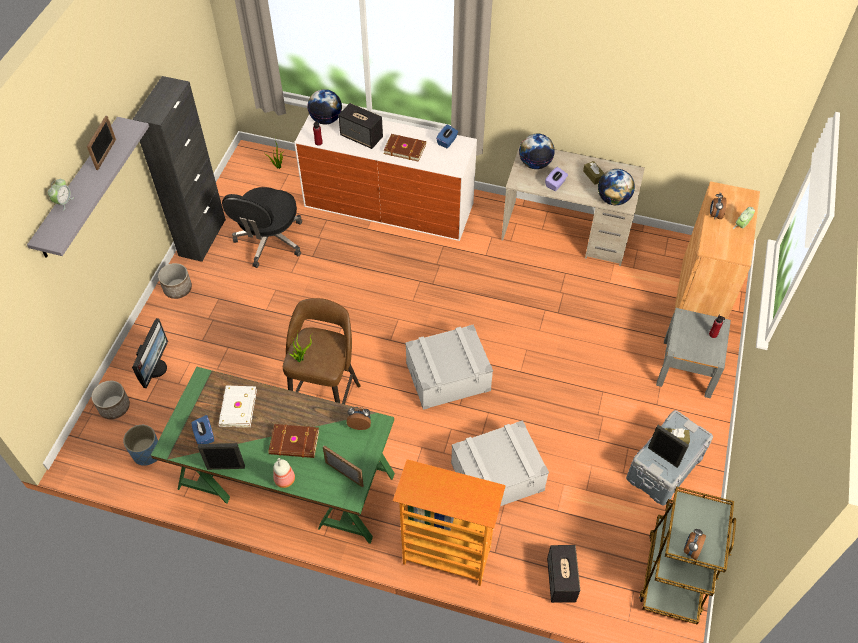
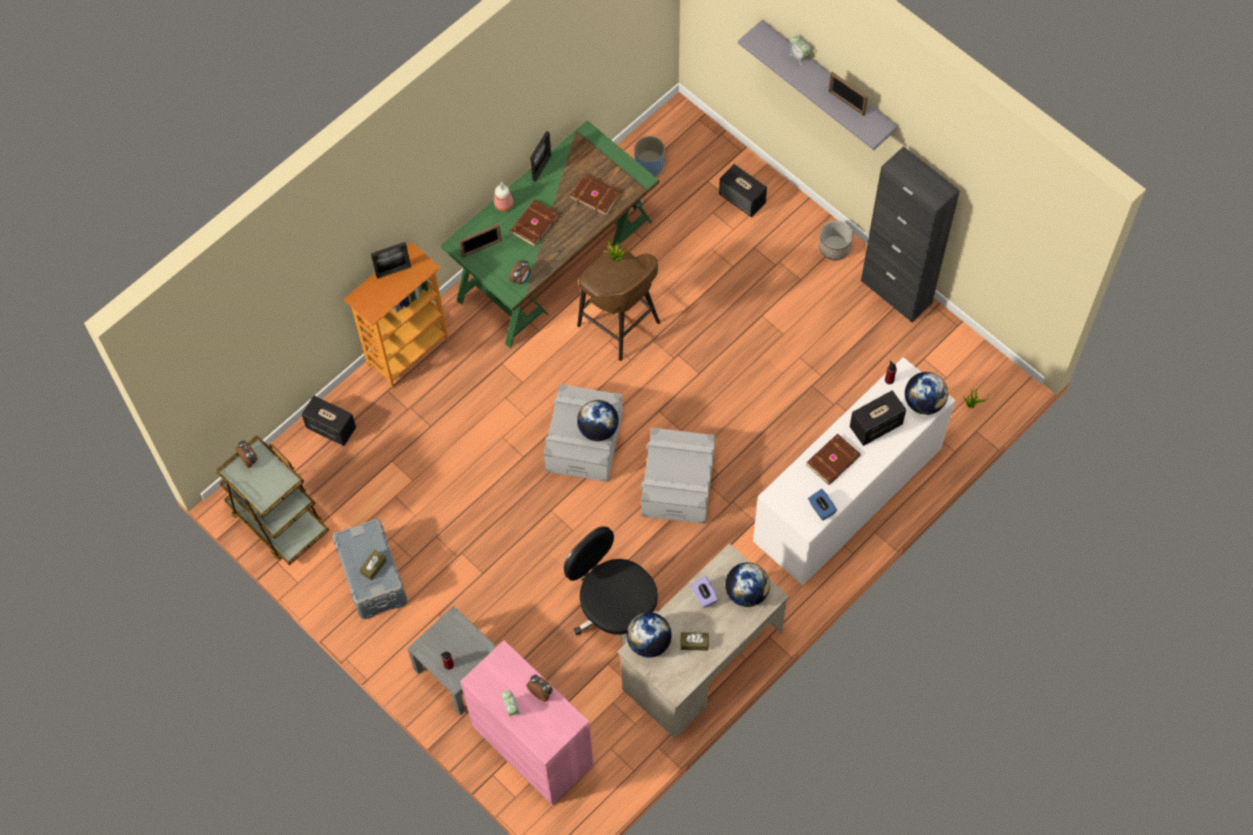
camera: 120 degrees right, 10 degrees up
(114, 407) = (715, 155): planter -> none
(155, 368) = (742, 199): monitor -> speaker
(204, 435) = (582, 163): blue tissue box -> none
(237, 408) = (595, 195): white book -> brown book
(269, 241) = (856, 353): black office chair -> black office chair (615, 610)
(446, 343) = (598, 429): none -> globe
(497, 476) = (454, 429): grey storage box -> grey storage box (678, 484)
(663, 456) = (364, 546): picture frame -> picture frame (393, 271)
(700, 298) = (532, 745): brown cabinet -> pink cabinet

